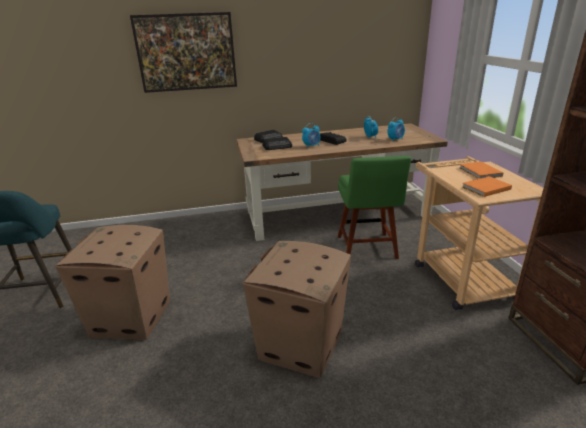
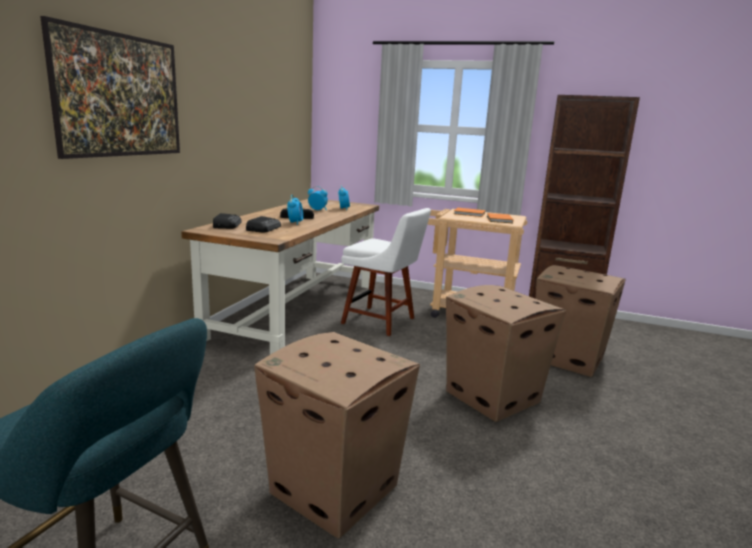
camera: 60 degrees left, 10 degrees down
(367, 249) = (382, 321): green chair -> white chair
(450, 377) = (569, 358): none -> cardboard box

